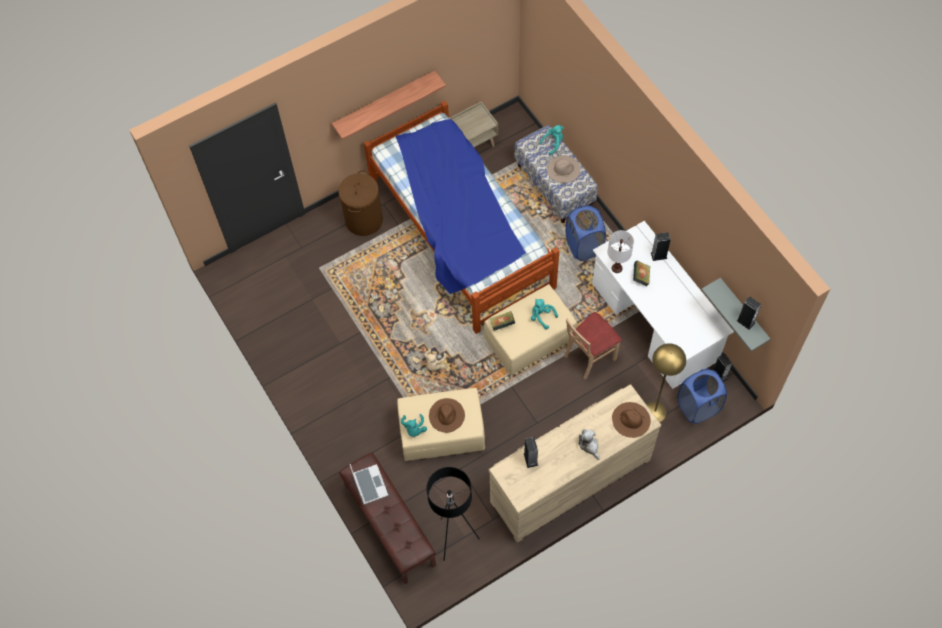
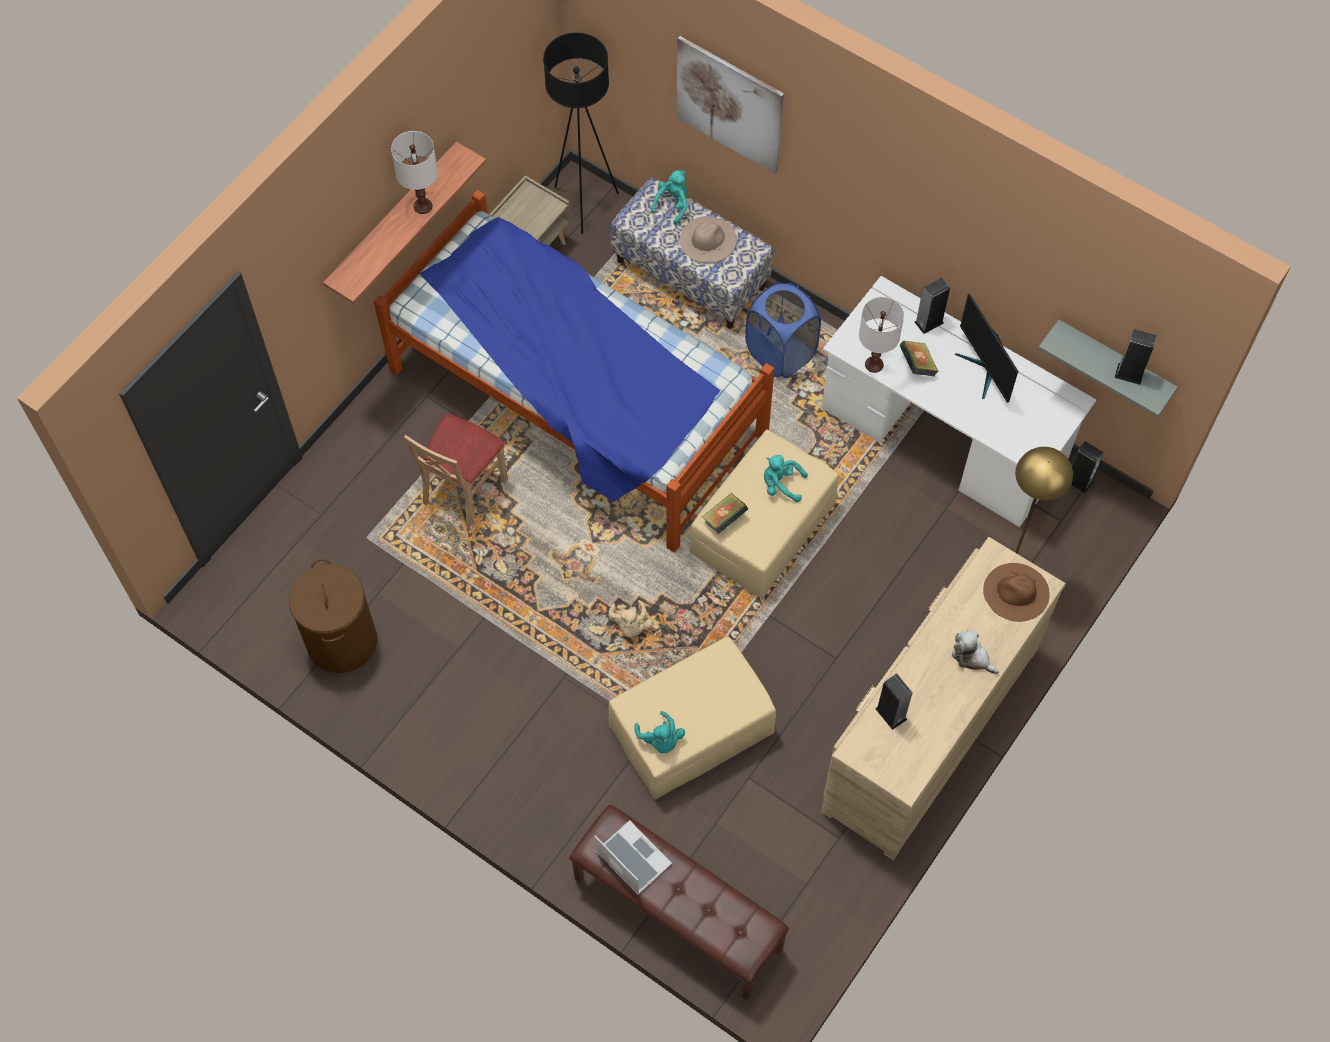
camera: 25 degrees left, 0 degrees up
(363, 220) = (405, 433): brown laundry basket -> brown laundry basket (341, 641)
(401, 99) = (423, 206): none -> white table lamp
(446, 415) = (704, 697): brown hat -> none
(454, 538) = (791, 893): black floor lamp -> black floor lamp (584, 204)
(586, 97) = (729, 104): none -> picture
(589, 356) = (869, 523): beige chair -> beige chair (463, 490)
(677, 293) = (984, 370): none -> monitor
(698, 407) = (1070, 541): blue laundry basket -> none

